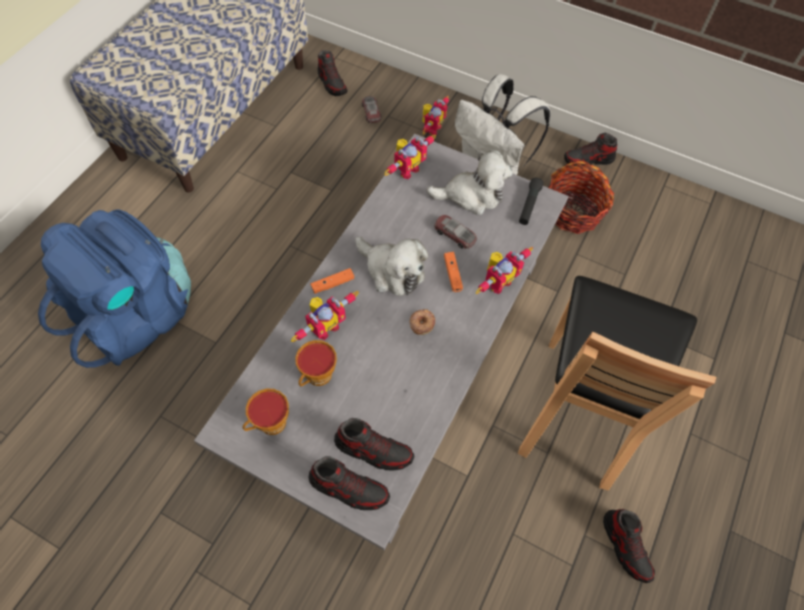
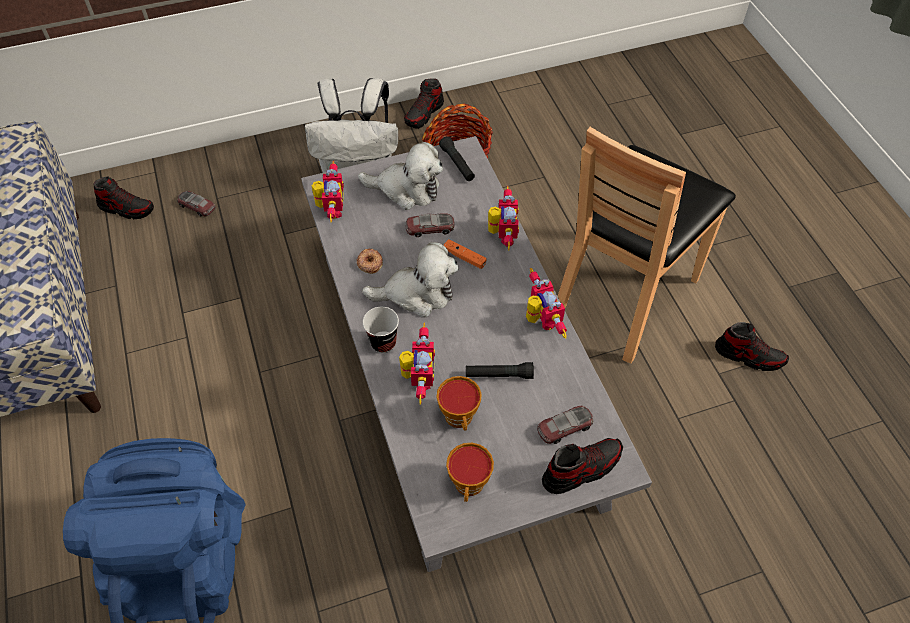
camera: 45 degrees left, 5 degrees down
(332, 284) = (383, 343): orange game controller -> cup
(373, 450) = (564, 427): shoe -> toy car
(376, 373) = (499, 375): none -> black flashlight
(421, 323) = (486, 311): donut -> donut (369, 263)
(431, 128) = (269, 180): toy robot -> toy robot (540, 321)
(472, 195) = (406, 189): plush toy -> plush toy turned 60 degrees clockwise
(581, 411) = (624, 295): brown chair -> brown chair turned 60 degrees clockwise

